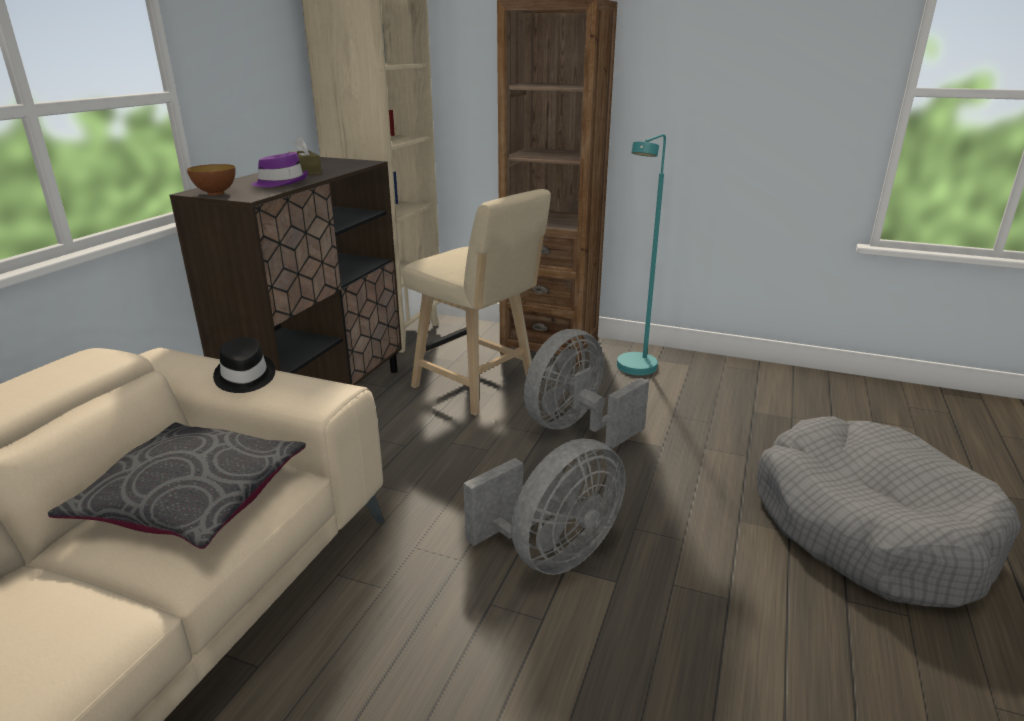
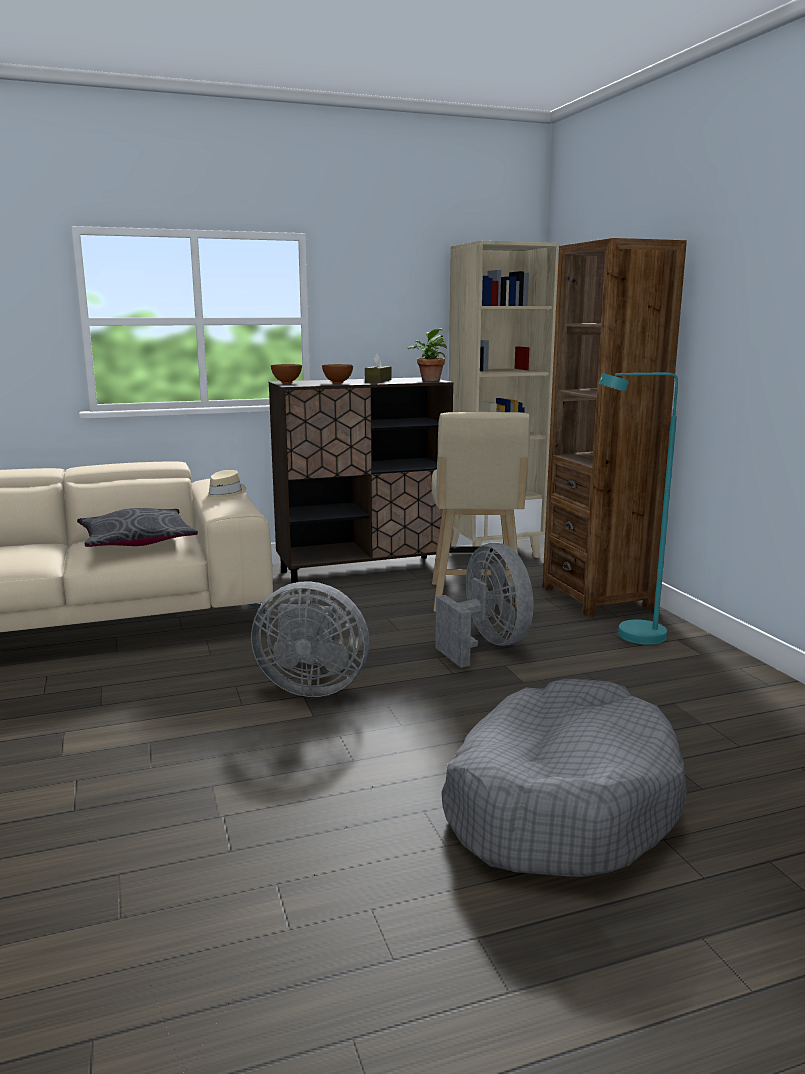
camera: 50 degrees right, 10 degrees down
(244, 377) = (223, 495): black hat -> beige hat
(281, 182) = (337, 383): purple hat -> bowl
(352, 162) = (429, 380): none -> potted plant
(576, 427) = (486, 645): grey fan -> grey fan turned 60 degrees clockwise

